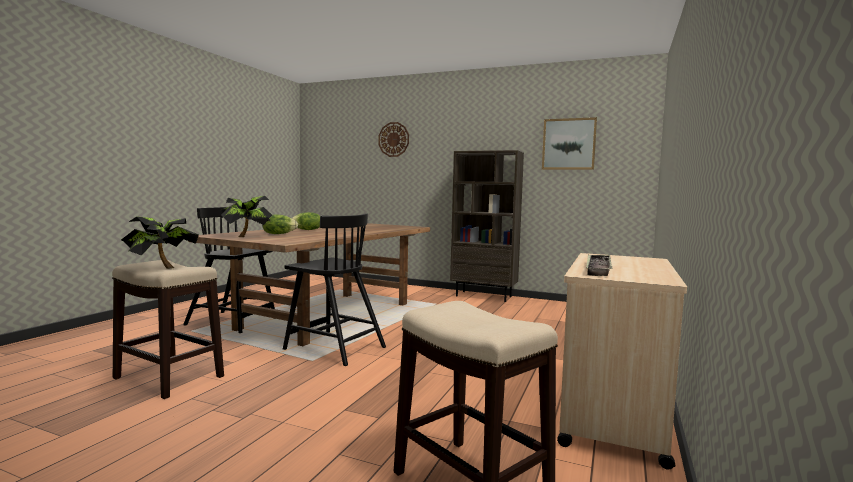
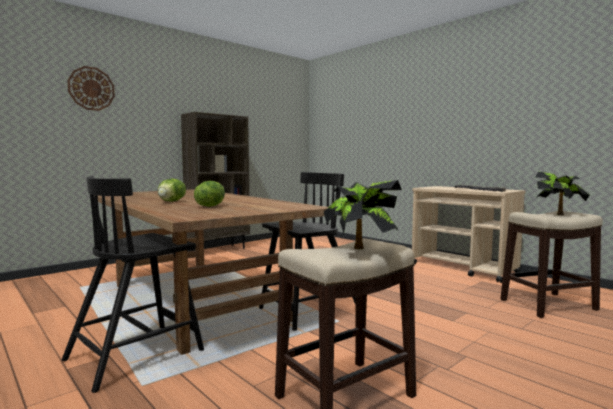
camera: 65 degrees left, 0 degrees up
(247, 237) = (232, 211): potted plant -> potted plant (558, 214)
(569, 144) = (262, 115): picture -> none

